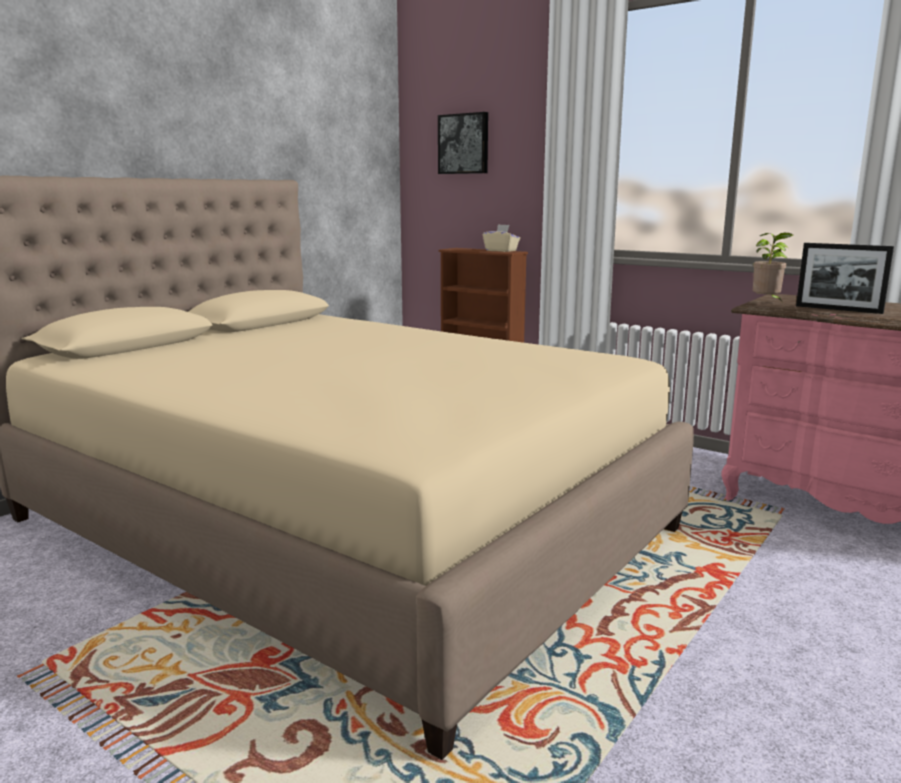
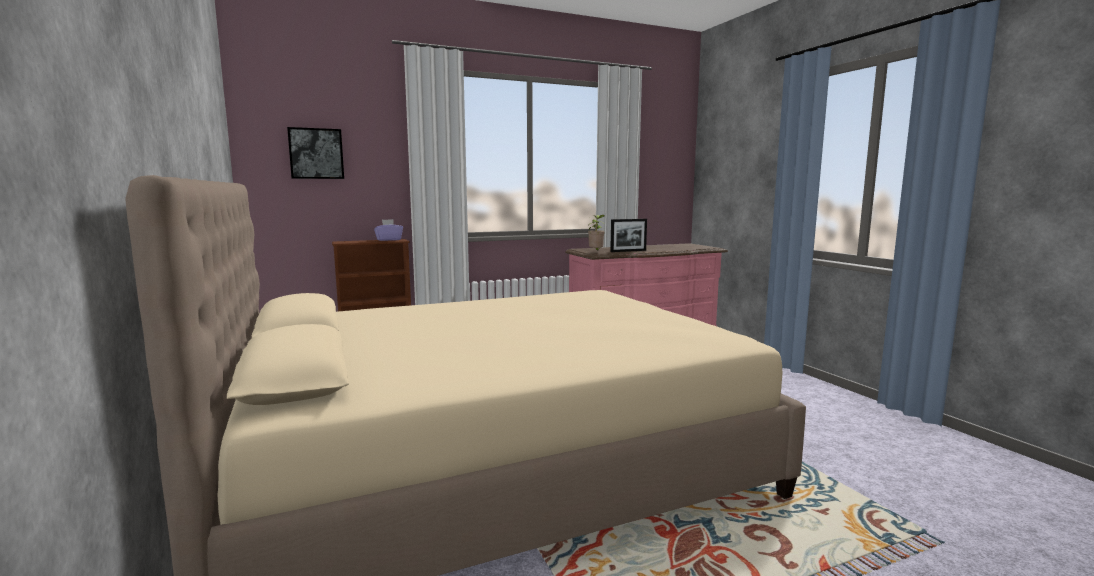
camera: 60 degrees left, 5 degrees down
(501, 251) = (389, 240): beige tissue box -> purple tissue box

